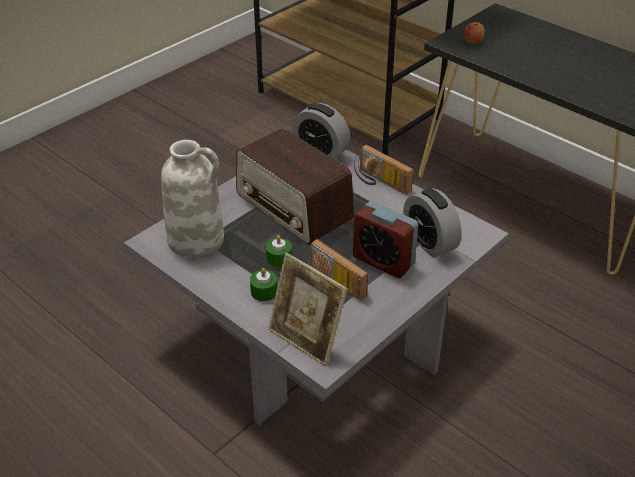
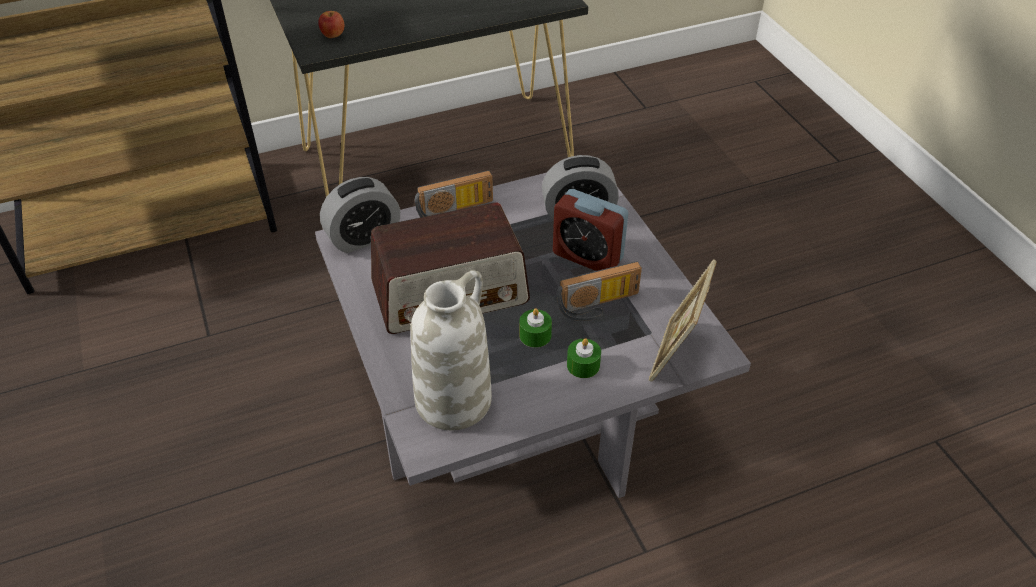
camera: 65 degrees left, 5 degrees up
(306, 340) = (675, 354): picture frame -> picture frame turned 135 degrees clockwise
(383, 261) = (587, 256): alarm clock -> alarm clock turned 60 degrees clockwise

